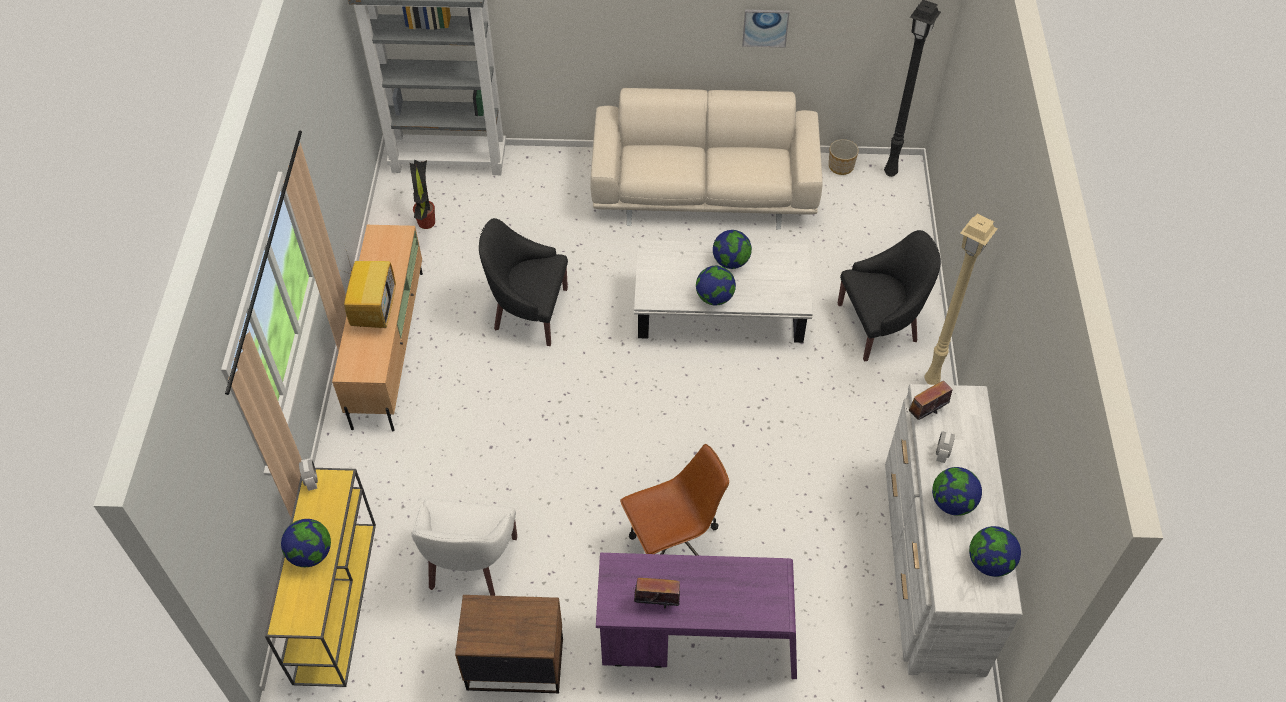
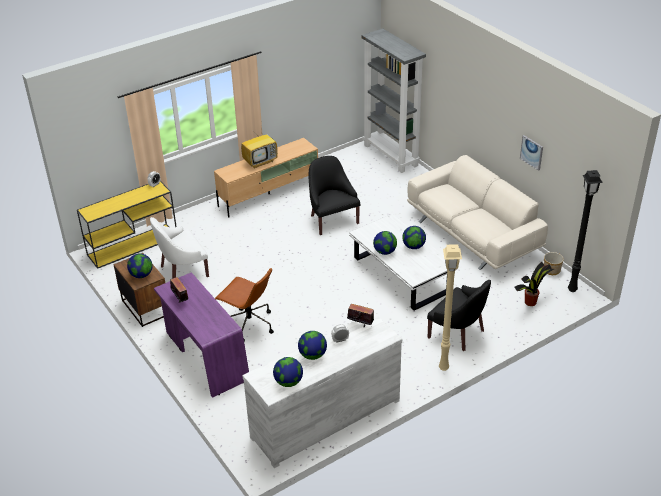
camera: 55 degrees right, 15 degrees down
(311, 554) = (121, 201): globe -> globe (141, 275)
(426, 221) = (348, 168): potted plant -> potted plant (531, 302)

